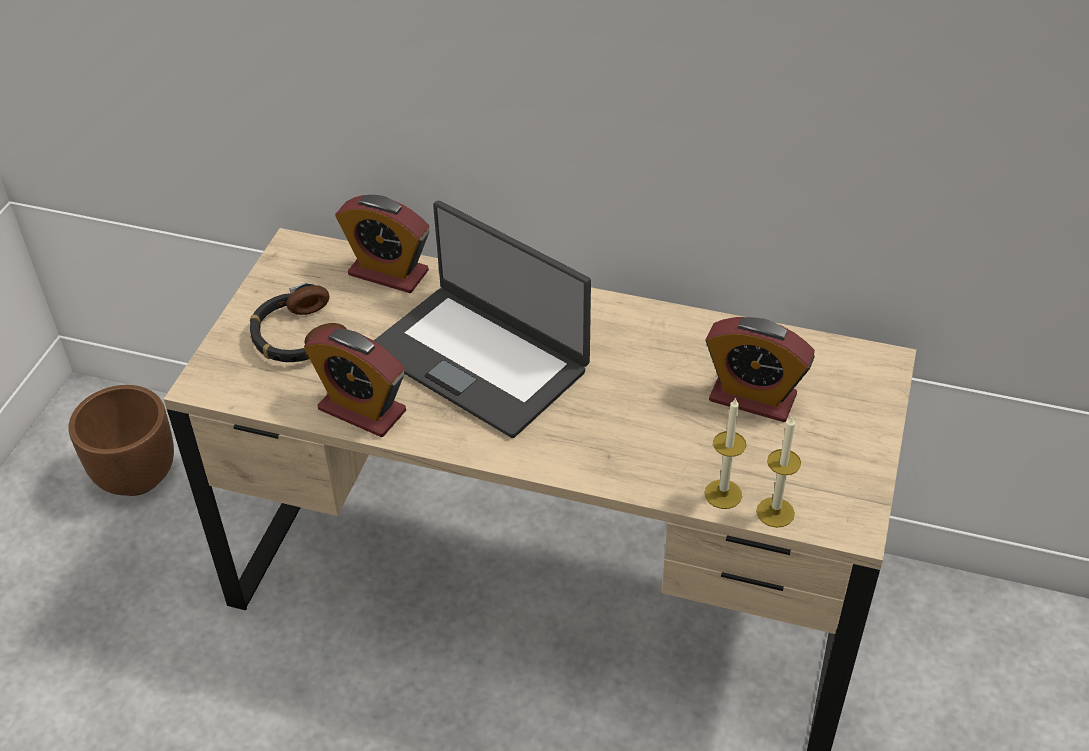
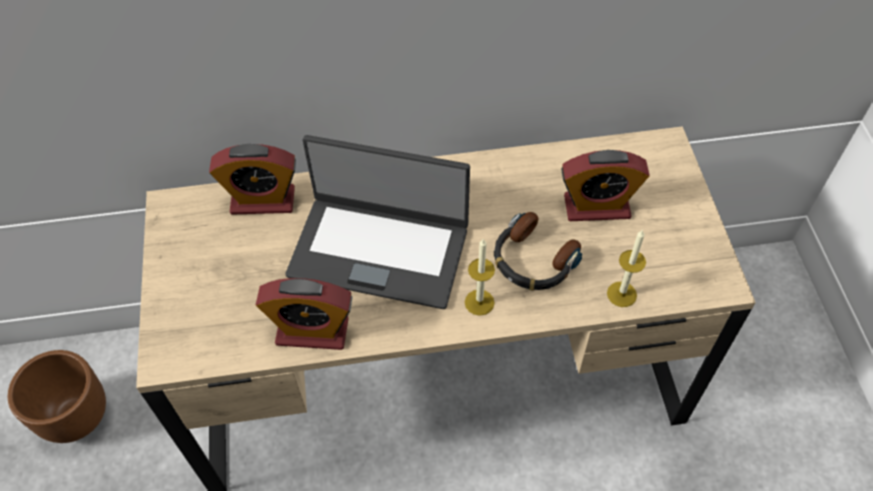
camera: 25 degrees left, 10 degrees up
(297, 336) = (220, 285): headphones -> headphones (532, 261)
(775, 512) = (665, 294): candle -> candle (479, 302)

